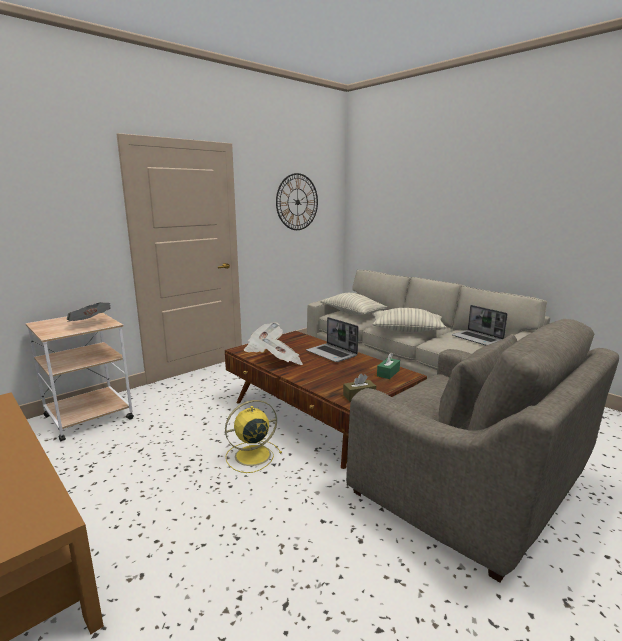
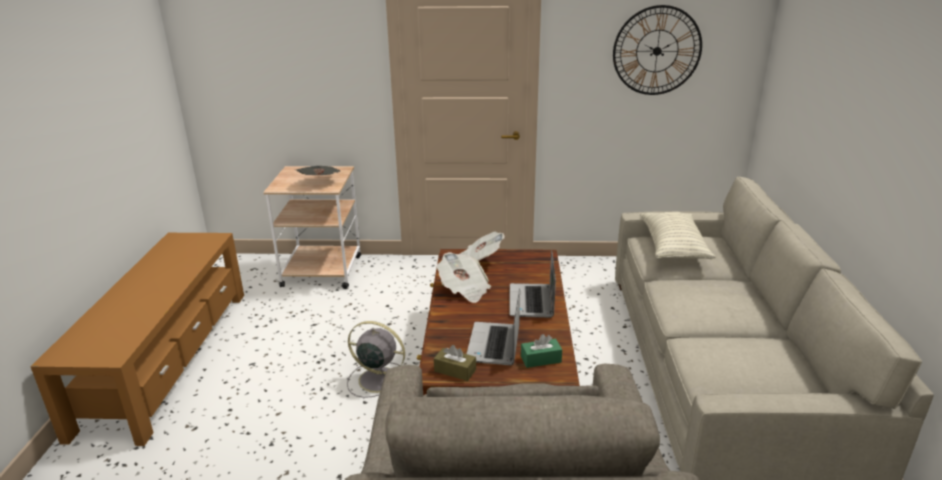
camera: 45 degrees right, 10 degrees up
(251, 456) = (377, 379): yellow fan -> grey fan
(407, 330) = (691, 308): pillow -> none
(478, 339) = (772, 371): laptop -> laptop (494, 345)

